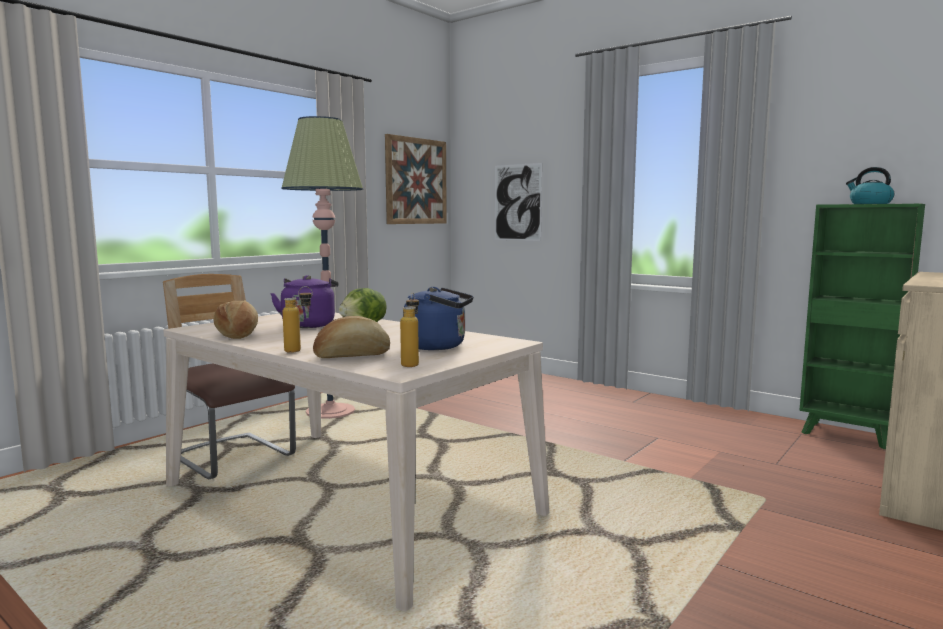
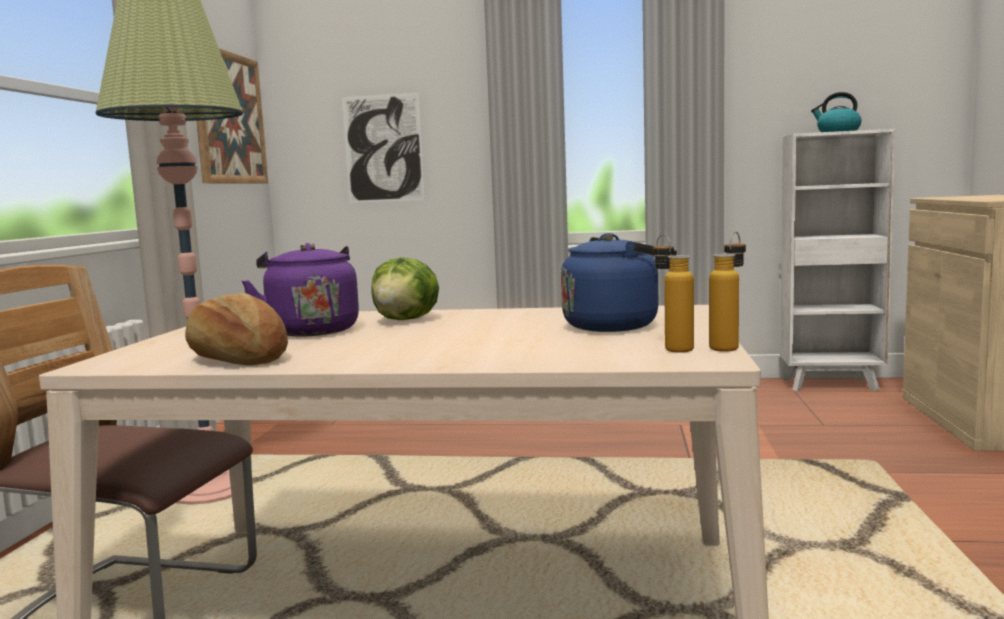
camera: 30 degrees left, 0 degrees up
(299, 350) = (442, 361): bottle -> bottle (728, 347)
(352, 356) = (554, 354): bread -> none
(848, 435) = (832, 384): green bookcase -> white bookcase

